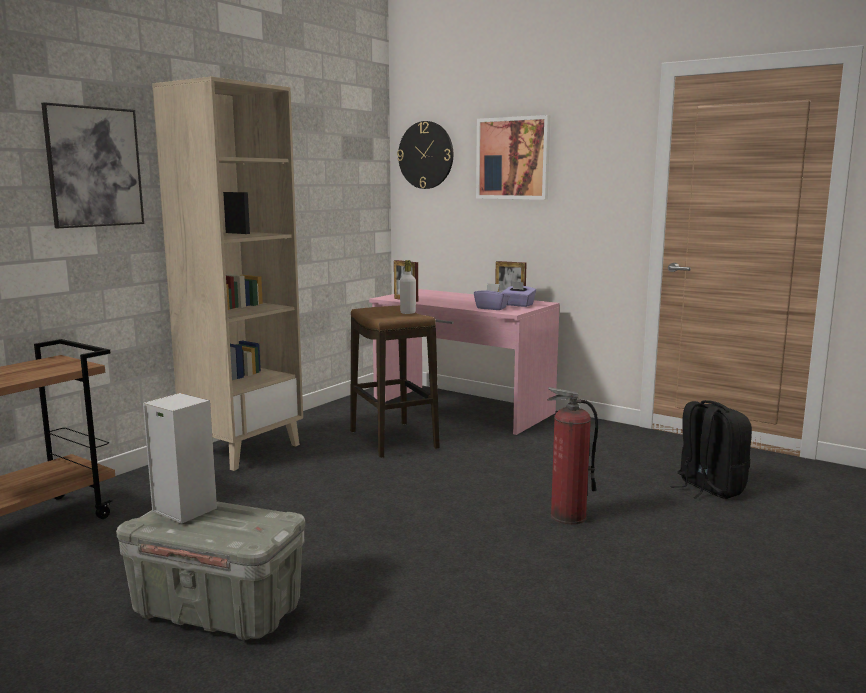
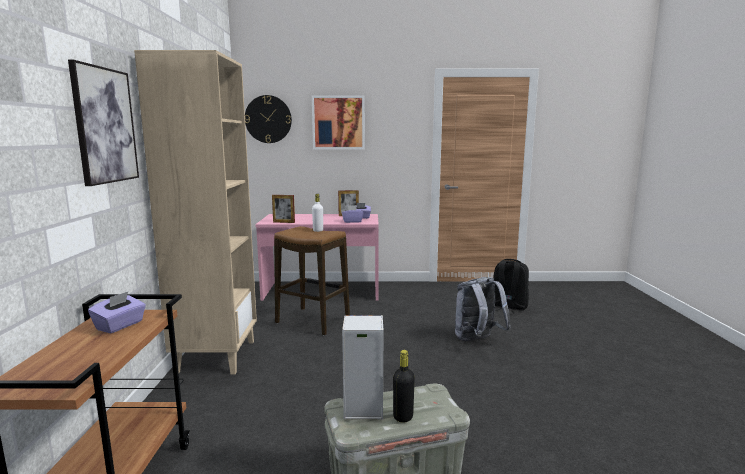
camera: 35 degrees left, 0 degrees up
(40, 368) = (120, 325): none -> purple tissue box
(201, 528) = (403, 417): none -> black bottle
(568, 516) = (477, 340): fire extinguisher -> grey backpack

